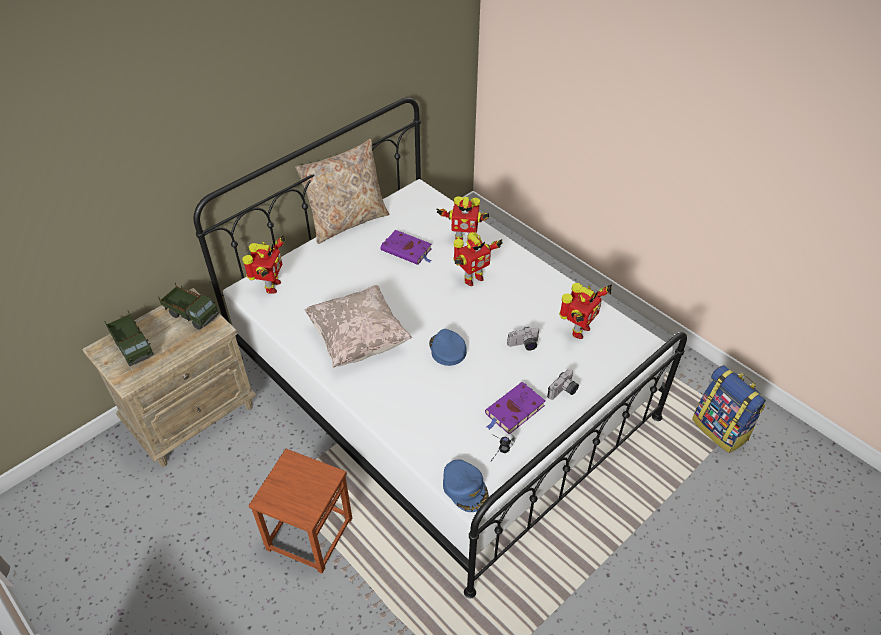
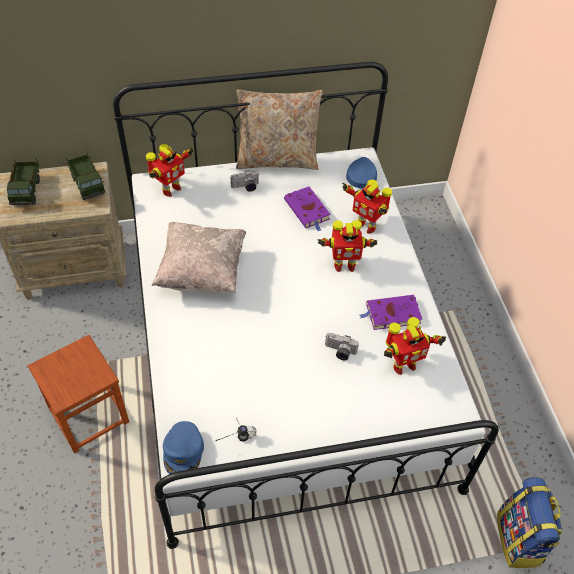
camera: 30 degrees right, 5 degrees up
(447, 350) = (268, 320): blue cap -> blue cap (361, 176)
(514, 411) = (280, 407): purple book -> purple book (391, 314)
(563, 392) = (340, 415): camera -> camera (245, 187)

